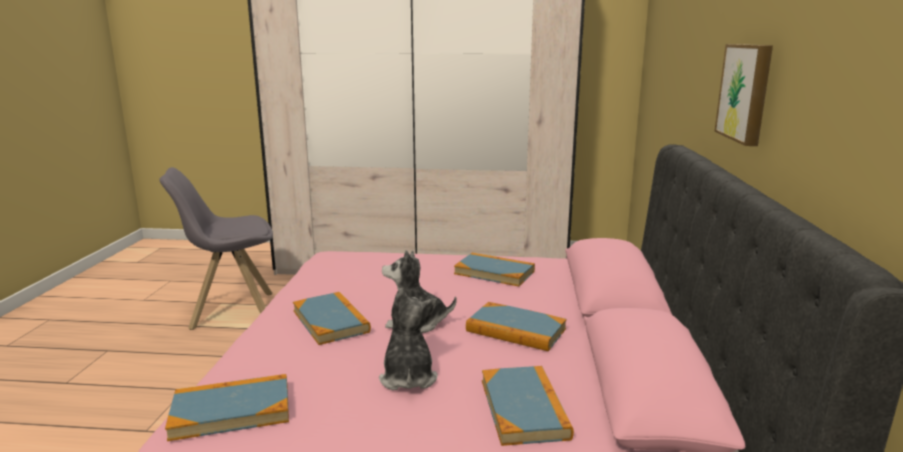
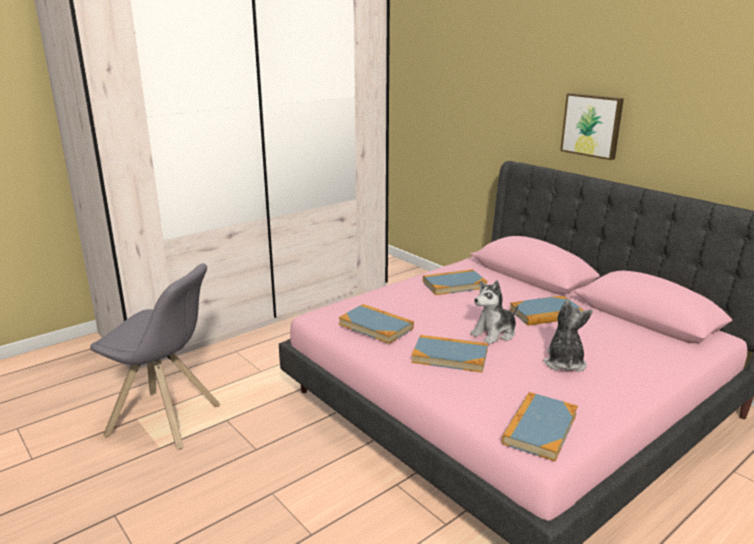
camera: 45 degrees left, 5 degrees up
(232, 311) = (165, 419): grey chair -> grey chair turned 105 degrees counterclockwise
(407, 377) = (564, 363): plush toy -> plush toy turned 60 degrees clockwise
(524, 408) = (635, 349): book -> book (376, 326)

